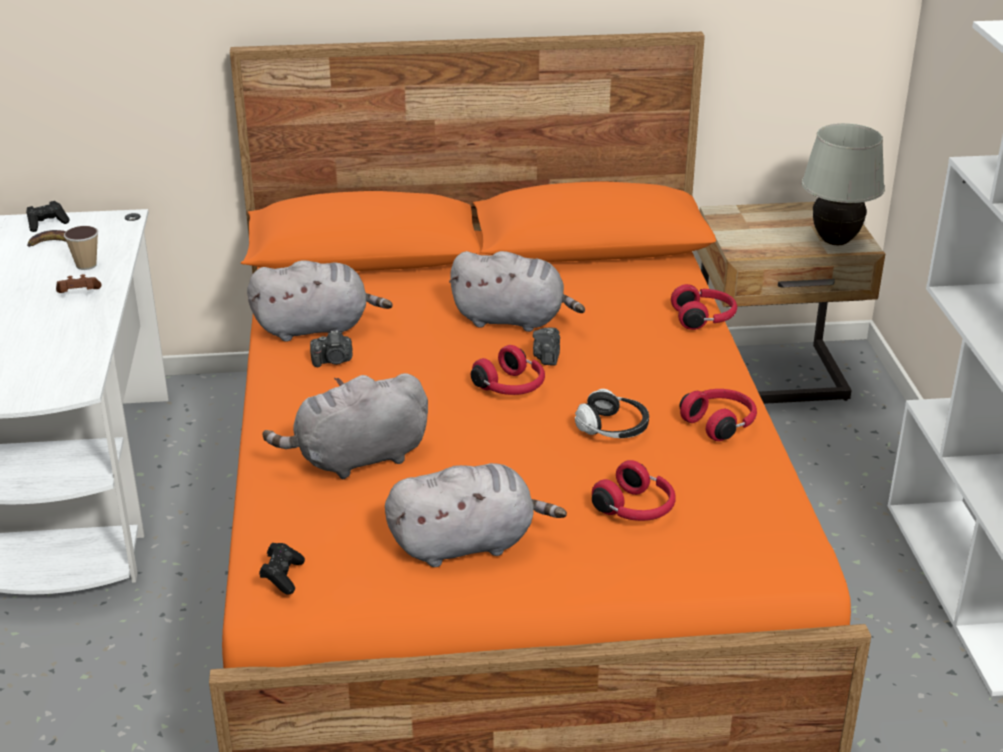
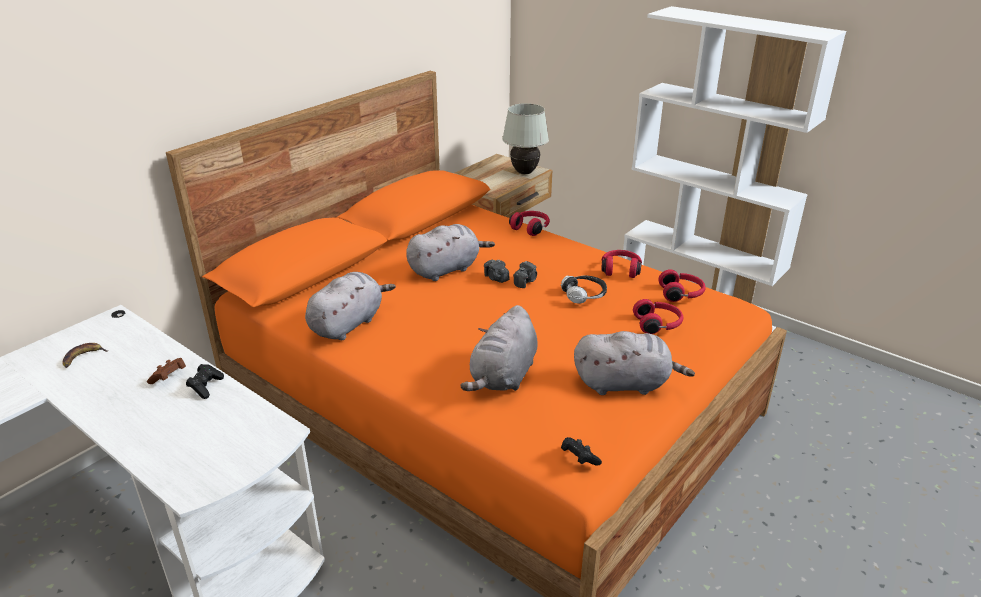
camera: 45 degrees left, 0 degrees up
(47, 224) = (52, 347): black game controller -> black game controller (206, 387)
(86, 265) = (139, 358): cup -> none
(333, 361) = (392, 336): camera -> camera (525, 281)
(468, 544) = (625, 384): grey plush toy -> grey plush toy turned 60 degrees clockwise
(511, 387) = (509, 300): red headphones -> red headphones (681, 294)

